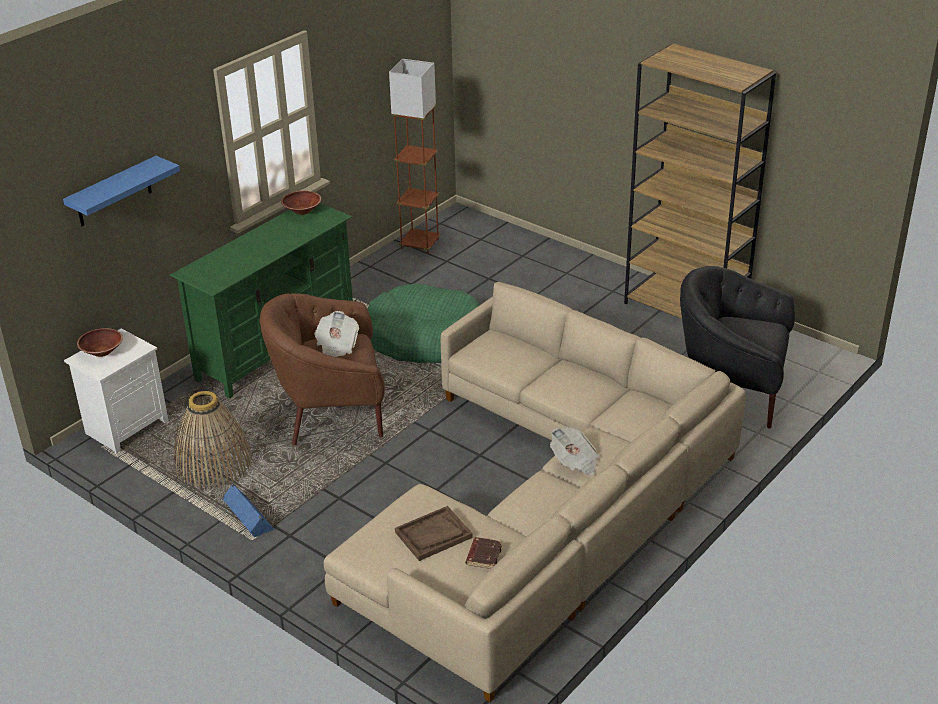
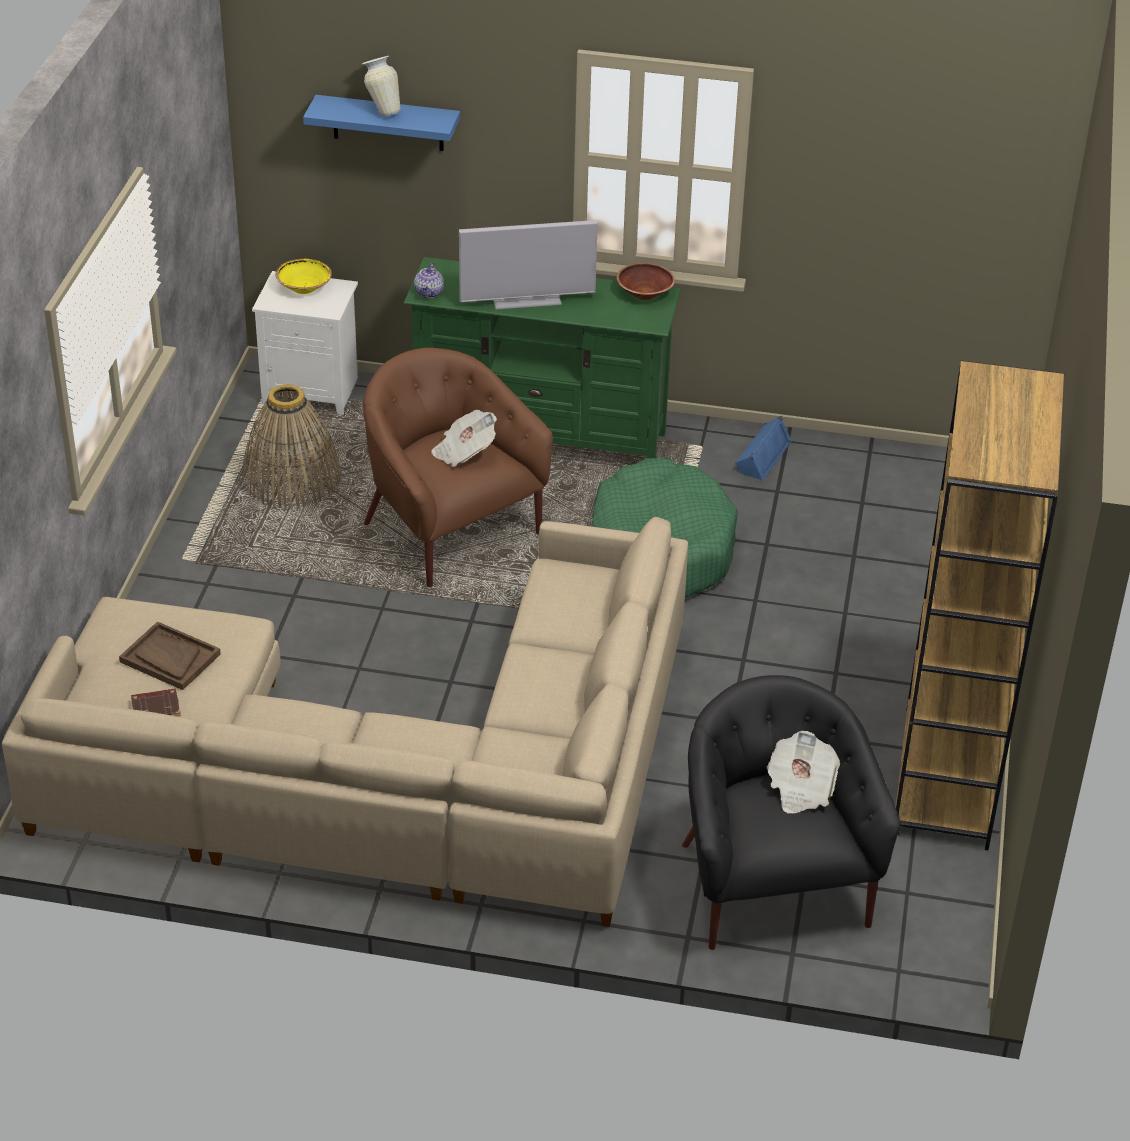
camera: 60 degrees right, 5 degrees up
(102, 351) = (304, 288): brown bowl -> yellow bowl
(119, 180) = (382, 110): none -> vase
(213, 282) = (429, 292): none -> teapot
(247, 517) = (217, 540): blue speaker -> blue speaker (762, 456)
(263, 251) = (526, 300): none -> television
(420, 244) = (881, 464): brown floor lamp -> none
(575, 462) = (379, 731): newspaper -> newspaper (800, 788)

